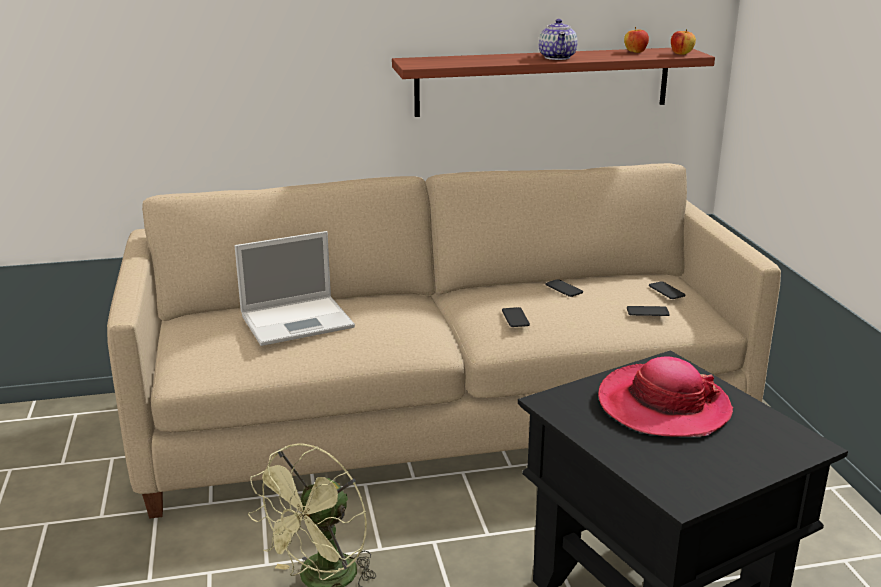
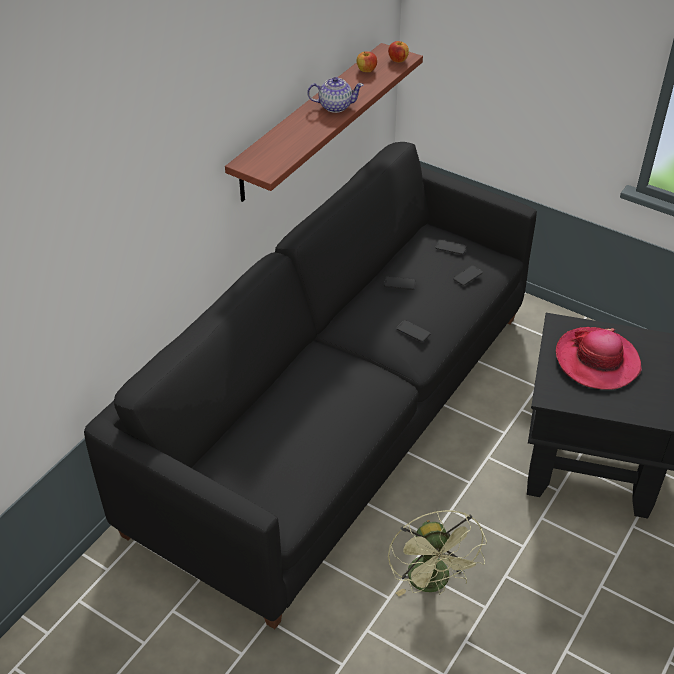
camera: 45 degrees left, 20 degrees up
(299, 320) = (293, 424): laptop -> none
(441, 419) = (337, 417): beige sofa -> black sofa
(557, 57) = (335, 106): teapot -> teapot turned 45 degrees counterclockwise

